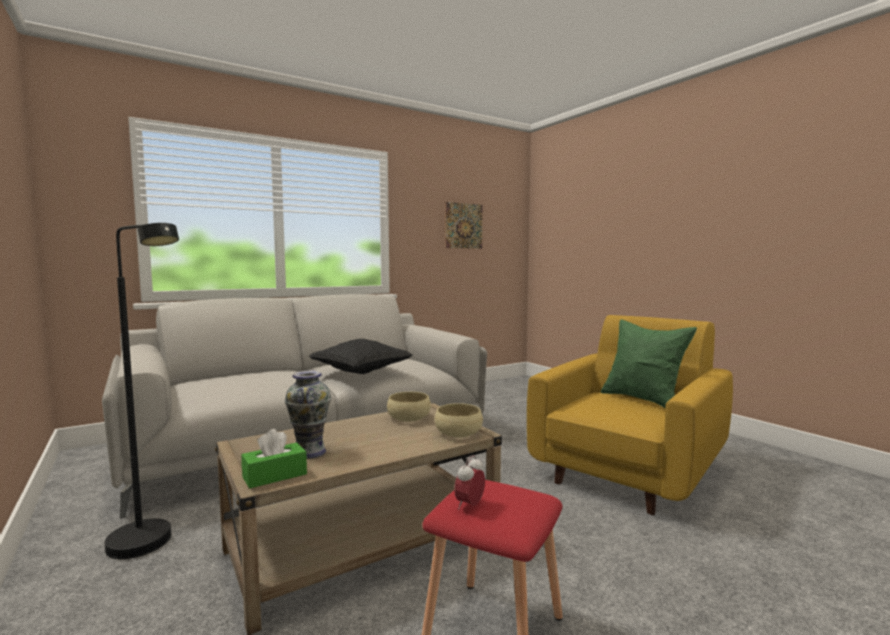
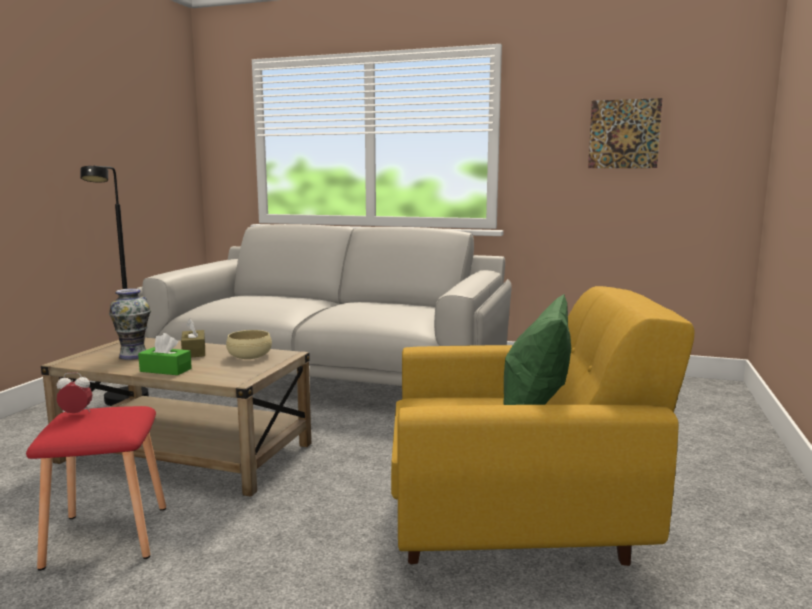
camera: 50 degrees right, 5 degrees up
(275, 476) = (80, 361): green tissue box -> green tissue box (165, 370)
(351, 430) = (194, 352): none -> brown tissue box
(361, 373) = (343, 313): black pillow -> none
(458, 433) = (229, 376): beige bowl -> none

